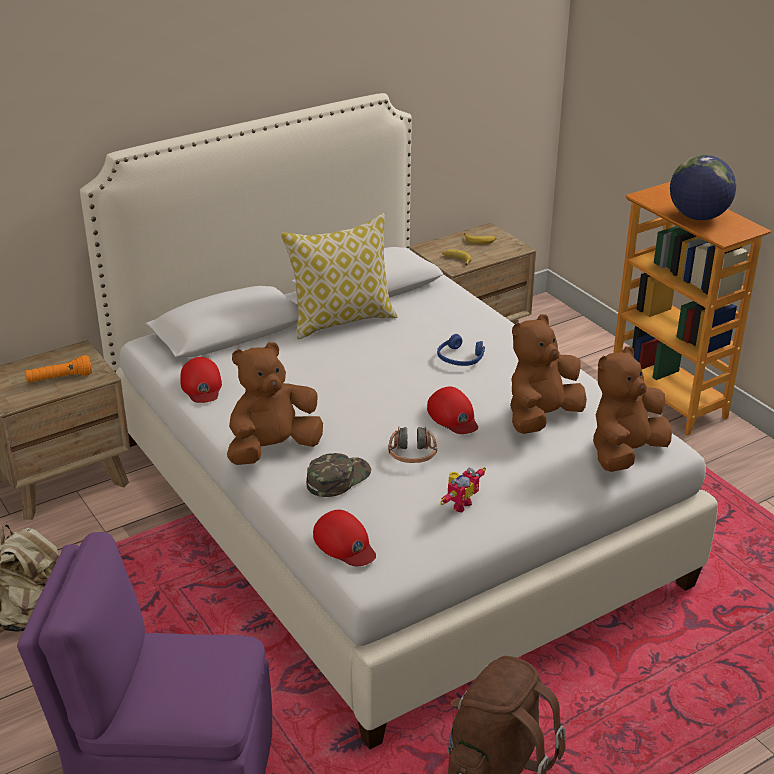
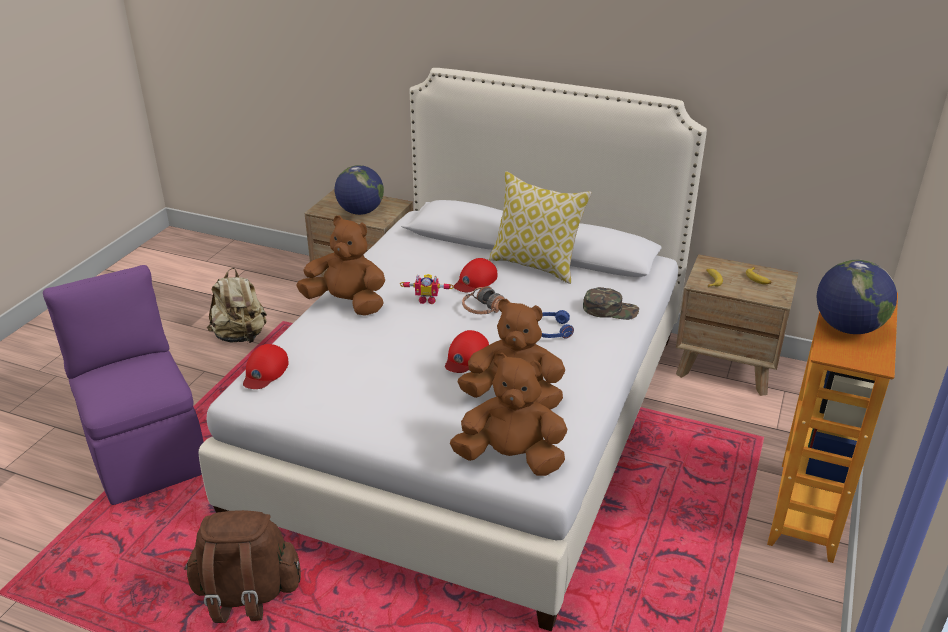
camera: 55 degrees right, 0 degrees up
(59, 379) = (360, 212): orange flashlight -> globe
(201, 386) = (390, 251): red cap -> red cap (475, 280)
(337, 478) = (336, 339): green cap -> green cap (610, 309)
(412, 455) = (395, 357): headphones -> headphones (482, 309)
(459, 504) = (356, 401): toy robot -> toy robot (427, 299)

